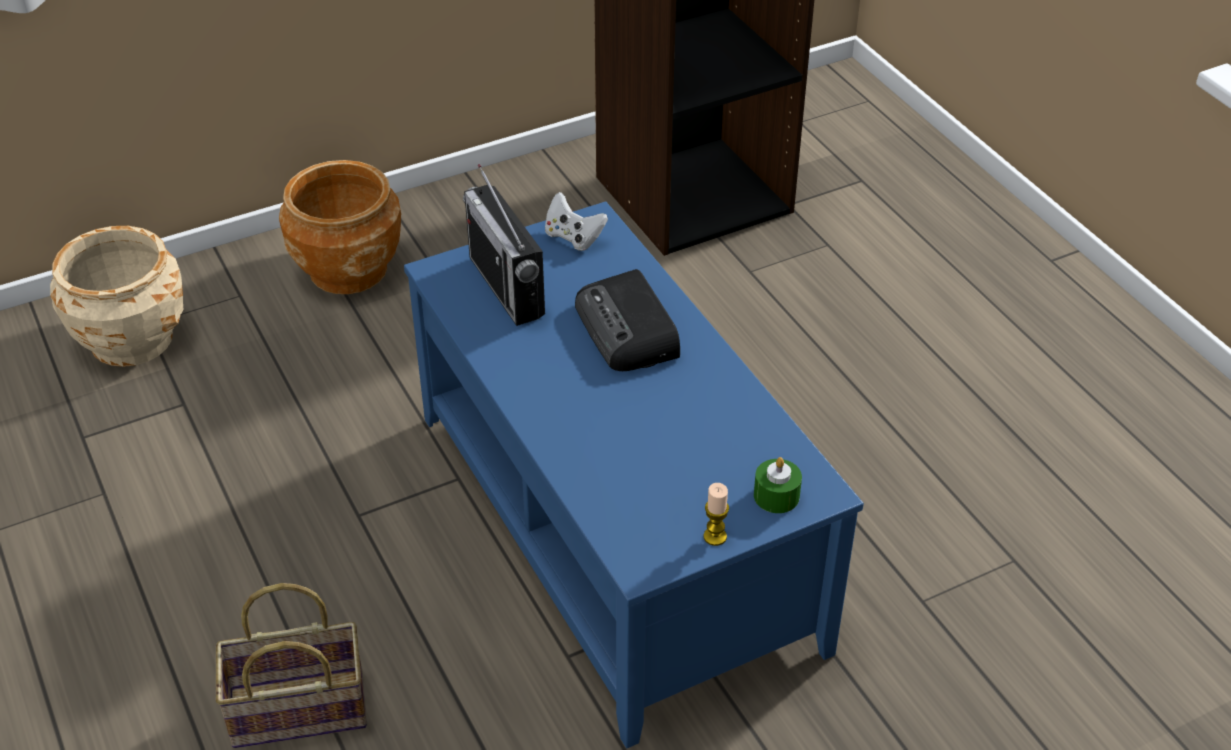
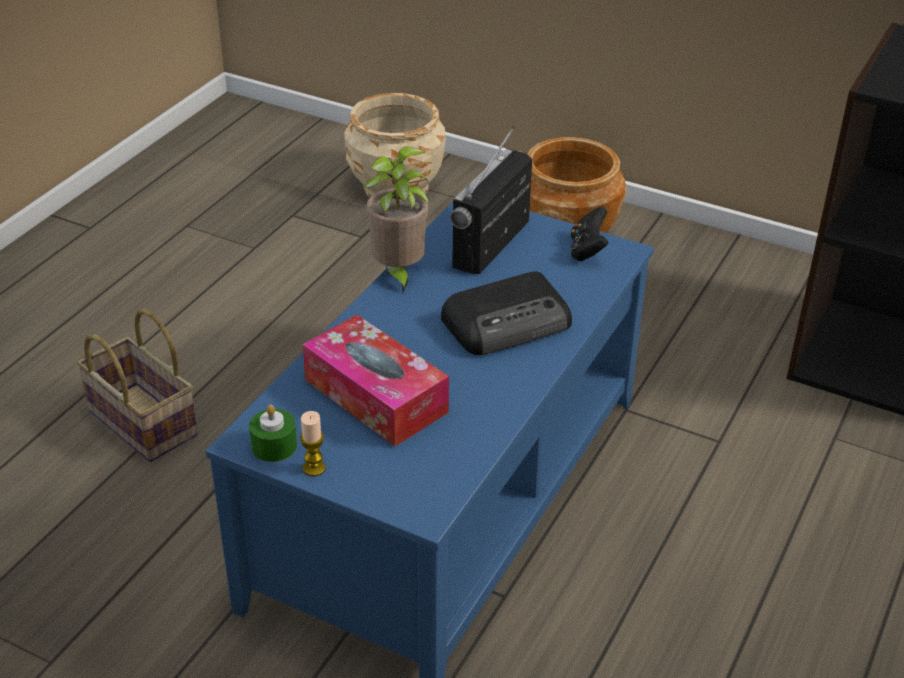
camera: 55 degrees right, 5 degrees down
(490, 363) = (398, 273): none -> potted plant
(573, 238) = (587, 250): white game controller -> black game controller
(628, 331) = (509, 323): radio -> radio turned 150 degrees counterclockwise
(652, 456) = (376, 396): none -> tissue box
(776, 496) = (394, 484): green candle -> green candle (274, 446)

